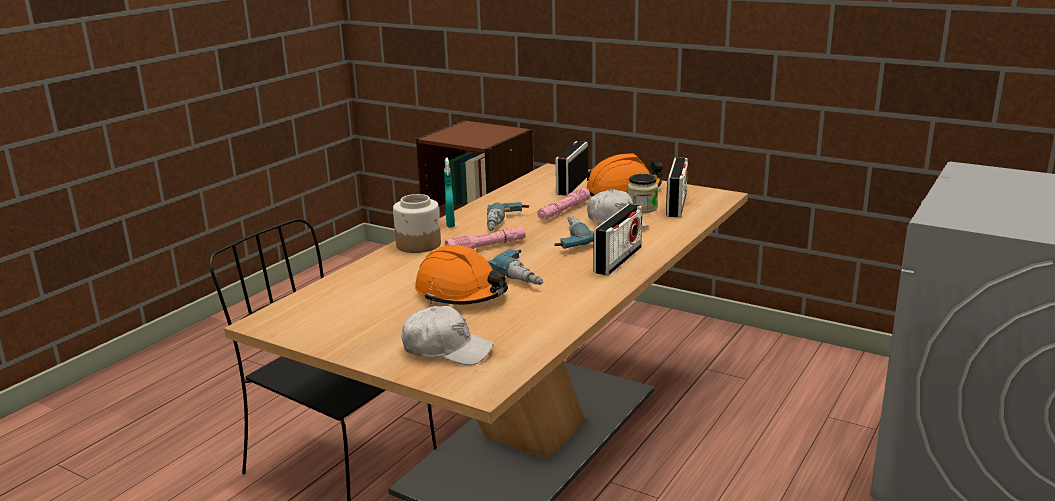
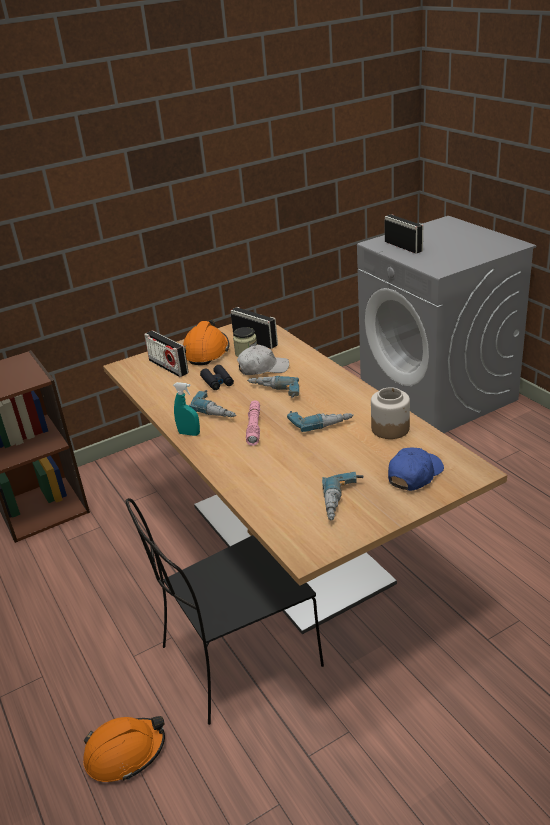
camera: 60 degrees left, 10 degrees up
(367, 321) = (344, 502): none -> power drill
(419, 244) = (217, 455): jar -> jar (390, 428)
(447, 349) = (414, 475): white cap -> blue cap
(461, 293) = (329, 453): orange hard hat -> orange hard hat (125, 753)
(563, 211) = (217, 382): pink flashlight -> black binoculars
(618, 260) = (327, 383): radio -> radio (403, 246)

